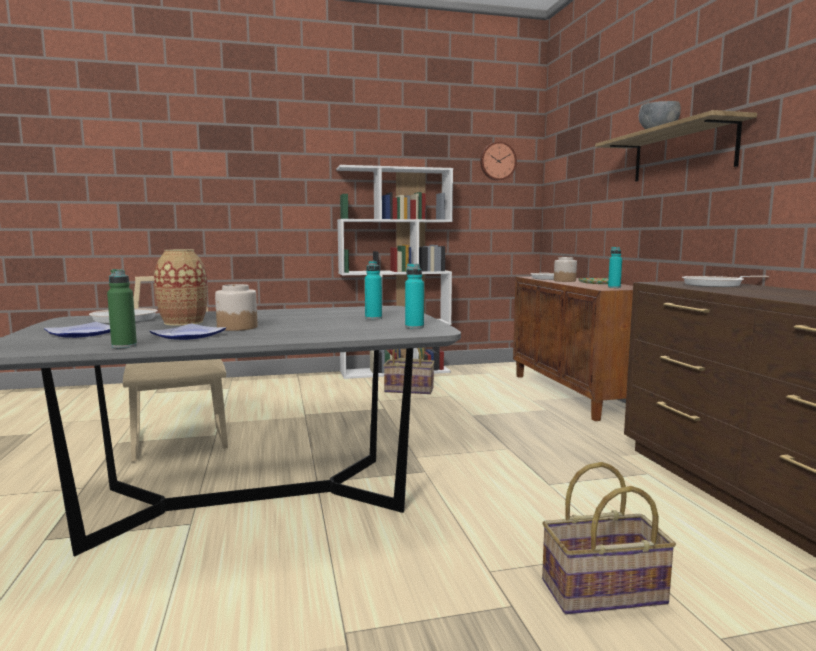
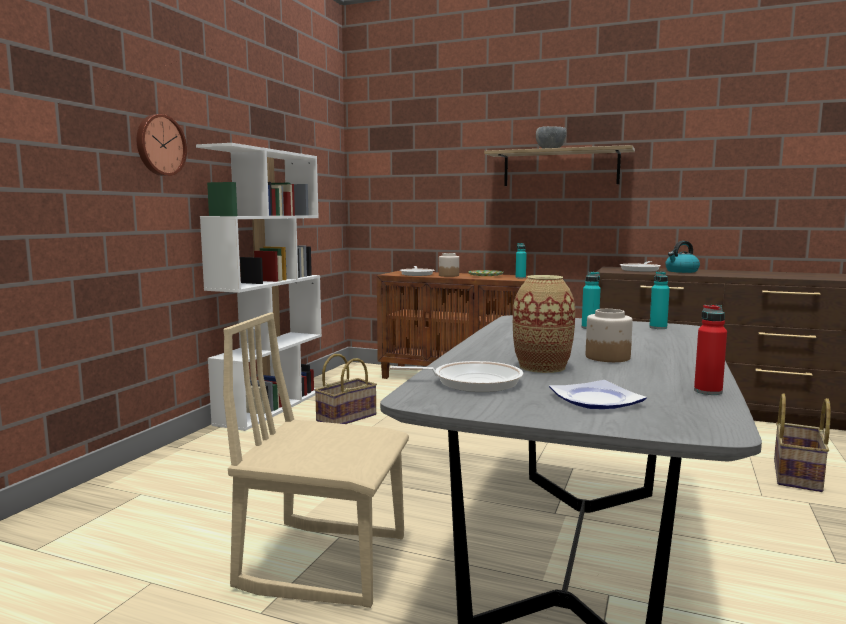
camera: 55 degrees left, 0 degrees up
(124, 346) = (708, 391): green bottle -> red bottle
(188, 336) = (654, 372): plate -> none
(497, 161) = (319, 149): wall clock -> wall clock (159, 145)
(755, 290) = (681, 271): none -> kettle

